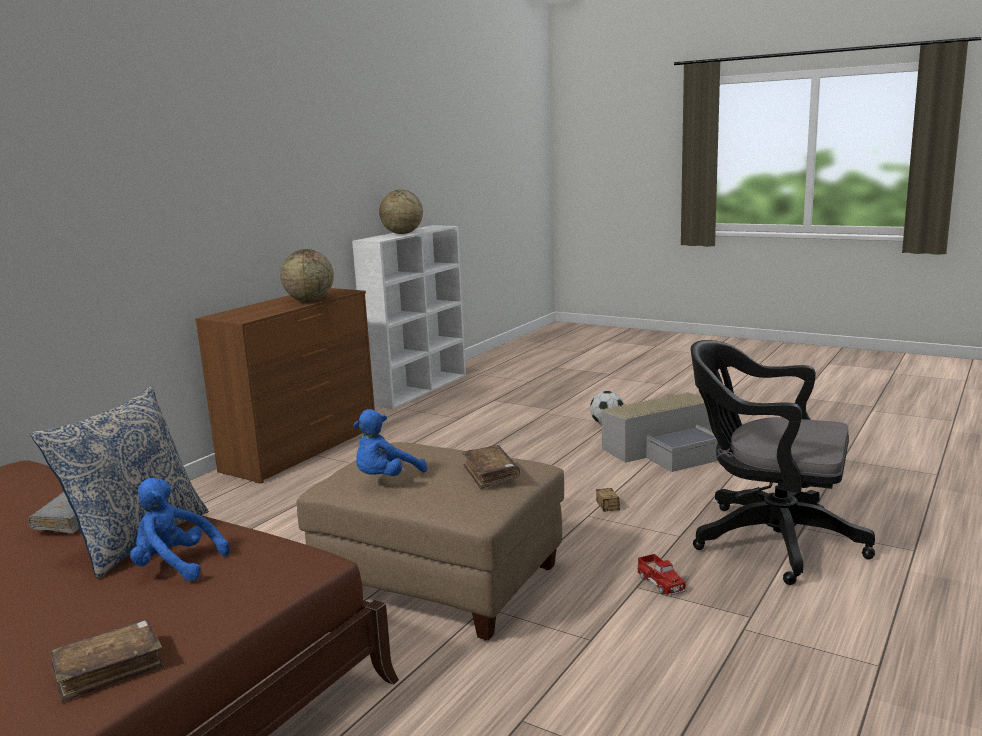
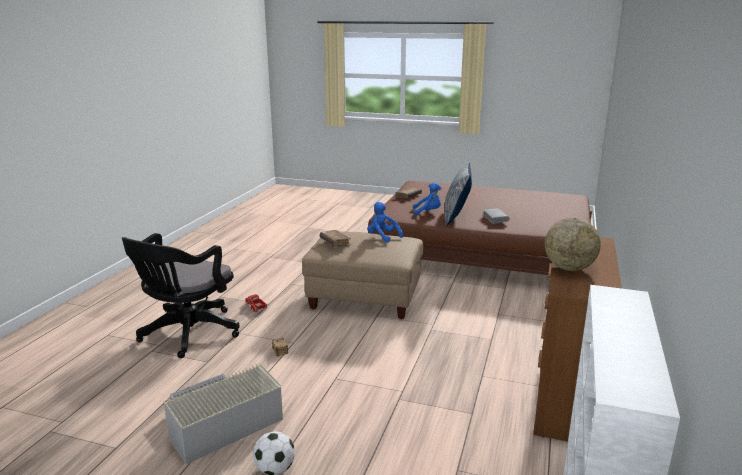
camera: 165 degrees right, 5 degrees up
(386, 478) = (382, 237): blue plush toy -> blue plush toy turned 75 degrees counterclockwise
(402, 233) = (624, 329): globe -> none
(768, 540) = (187, 334): black office chair -> black office chair turned 105 degrees clockwise

